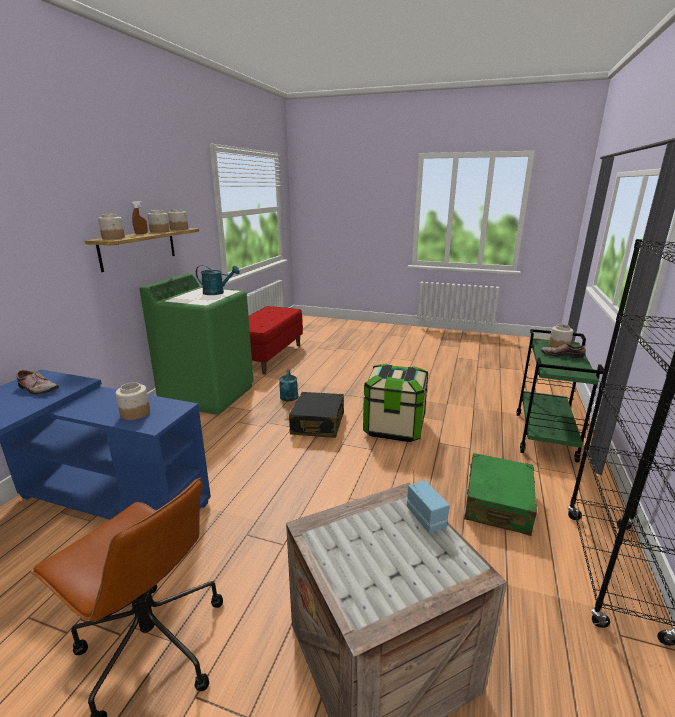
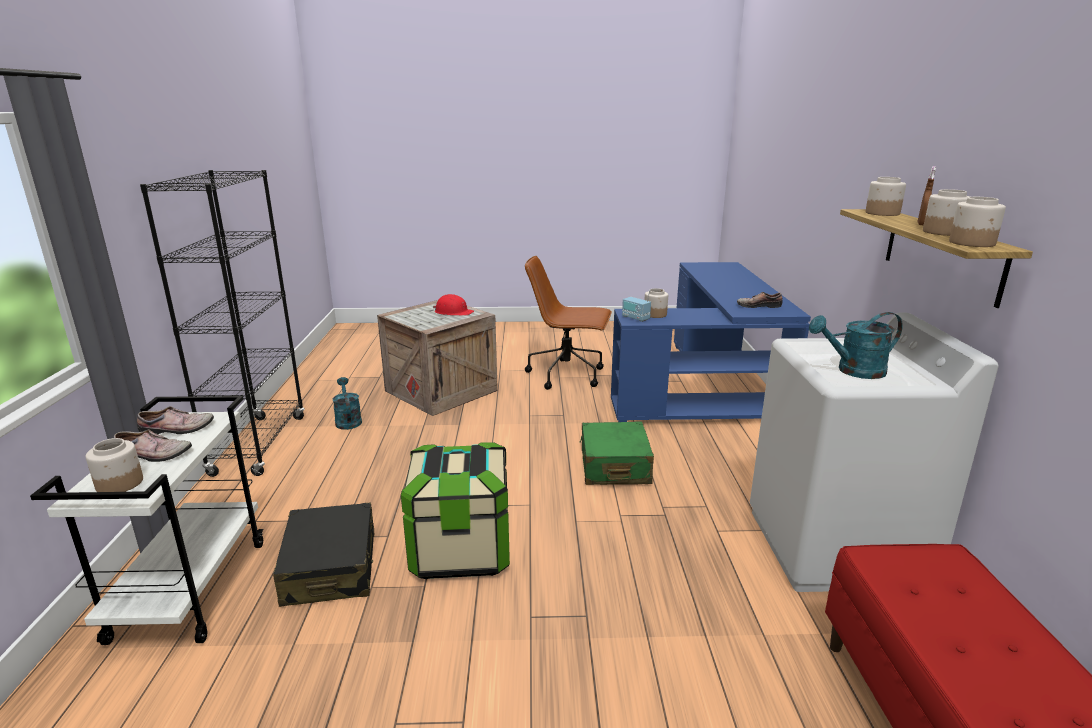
camera: 160 degrees right, 0 degrees up
(208, 394) = (834, 547): green washing machine -> white washing machine
(288, 398) = (685, 573): turquoise watering can -> turquoise watering can (347, 420)
(318, 424) = (587, 529): black suitcase -> black suitcase (331, 568)
(354, 551) = (453, 312): none -> red hard hat
(426, 518) = (415, 324): radio -> radio (635, 318)
(497, 503) = (333, 474): green suitcase -> green suitcase (614, 466)
(545, 437) = (190, 588): green cart -> white cart
(567, 366) = (177, 429): none -> shoe

